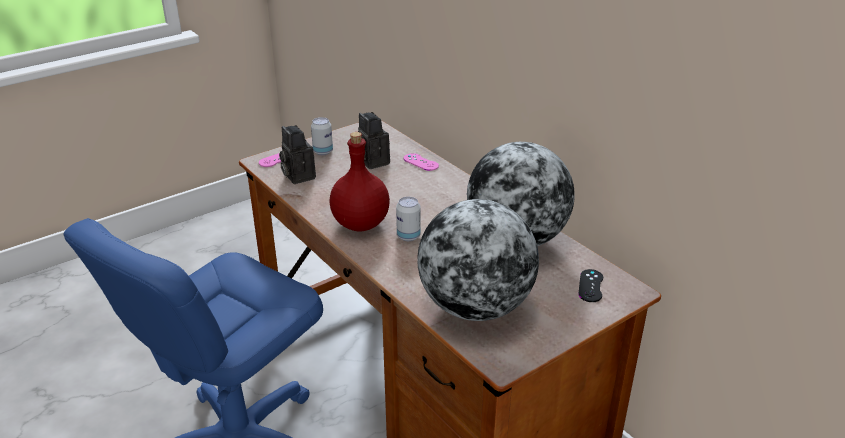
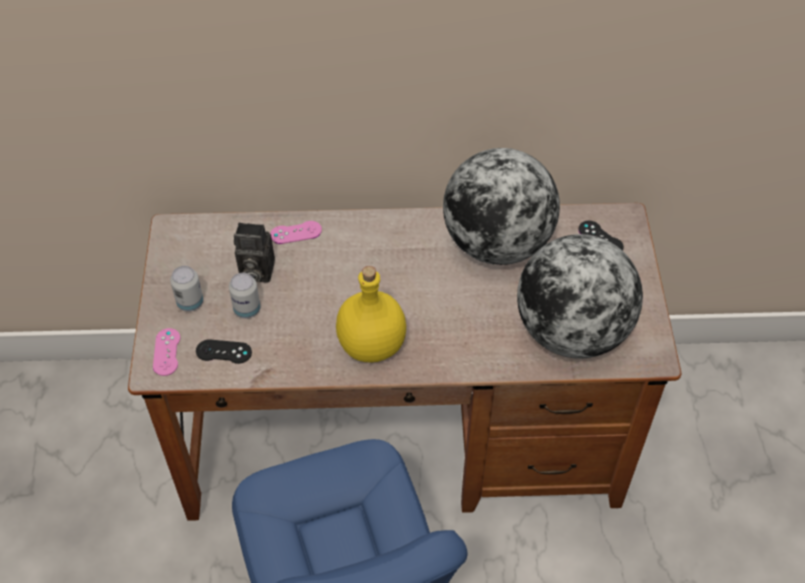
camera: 55 degrees left, 20 degrees up
(297, 176) = (223, 352): camera -> black game controller
(359, 224) = (371, 346): red bottle -> yellow bottle
(408, 236) = (426, 319): can -> can (247, 310)

